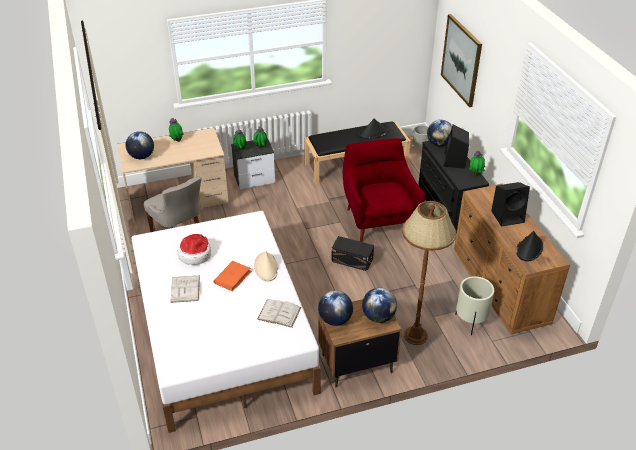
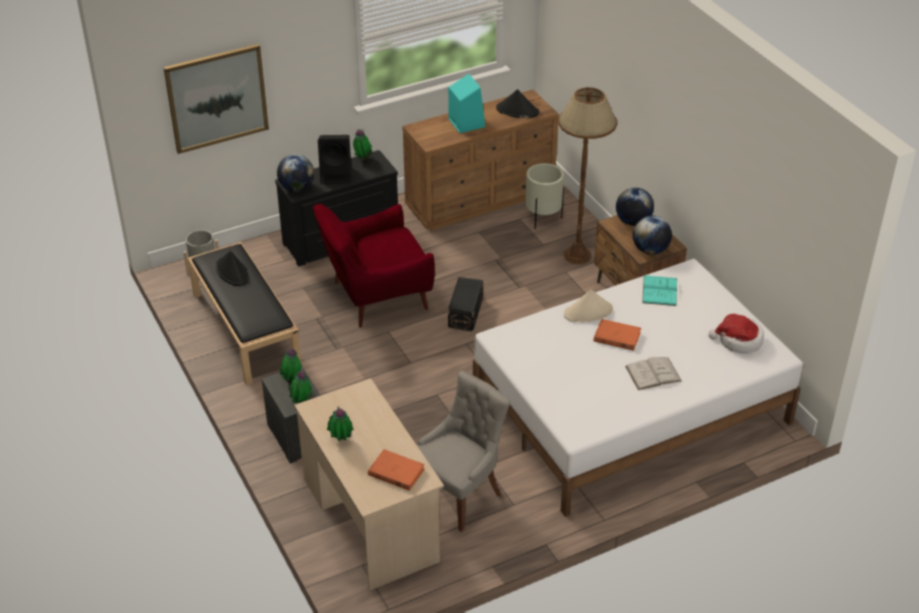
camera: 100 degrees left, 0 degrees up
(142, 156) = (396, 472): globe -> orange book
(195, 254) = (587, 378): hat -> hat (738, 341)
(279, 313) = (659, 290): white book -> turquoise book
(508, 216) = (466, 122): black speaker -> turquoise speaker

